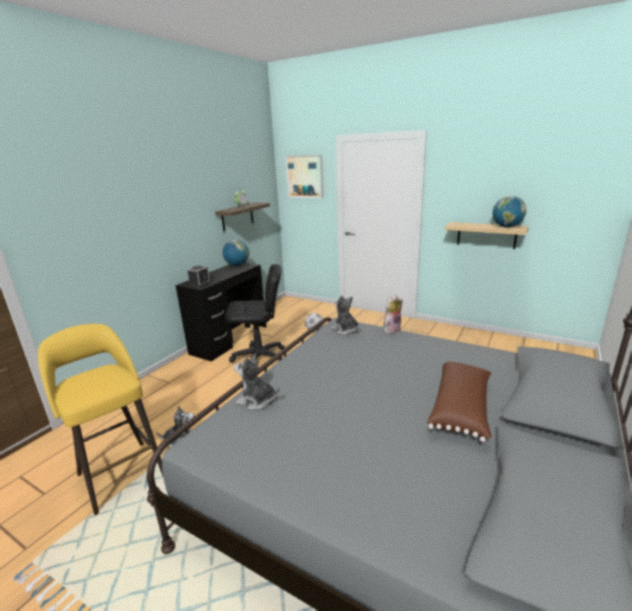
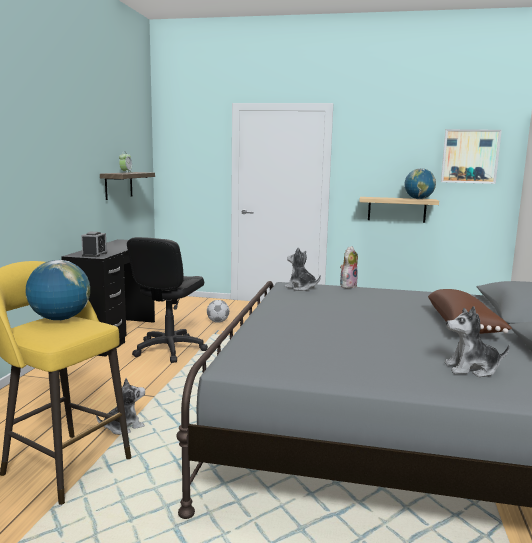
camera: 20 degrees left, 10 degrees down
(237, 265) = (124, 242): globe -> globe (60, 319)
(257, 400) = (264, 335): plush toy -> plush toy (472, 369)
(260, 359) = (169, 349): black office chair -> black office chair turned 135 degrees clockwise
(305, 176) = (191, 147): picture -> picture (470, 156)

